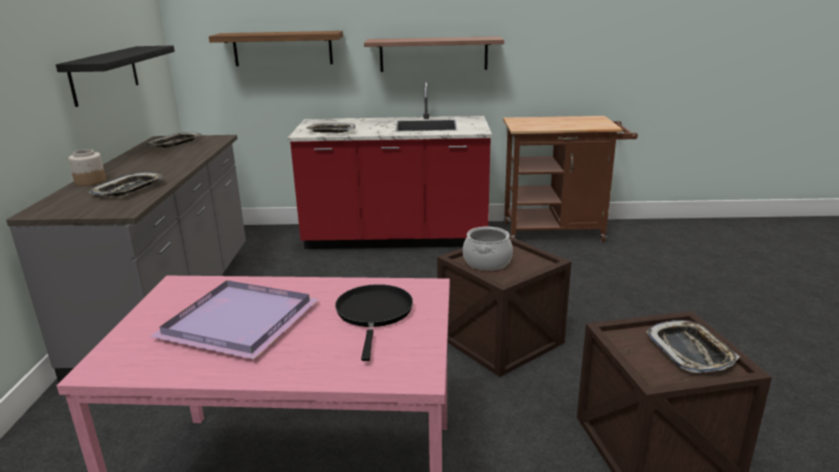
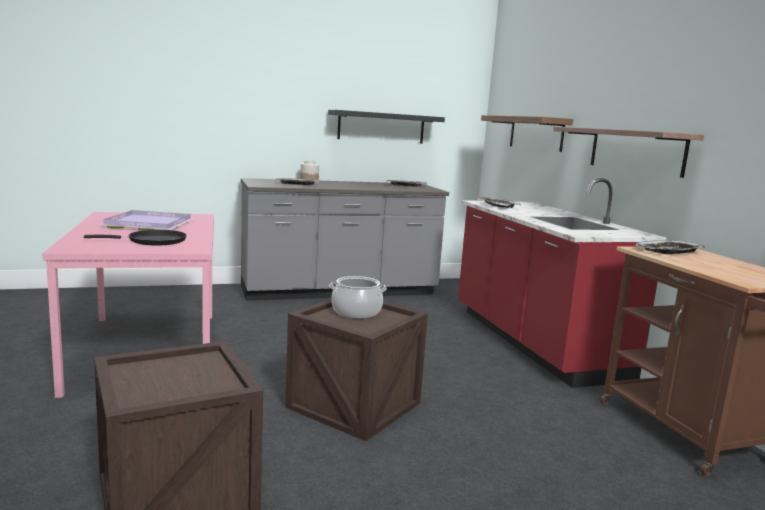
camera: 70 degrees right, 10 degrees down
(690, 351) = (177, 388): tray -> tray (670, 252)

